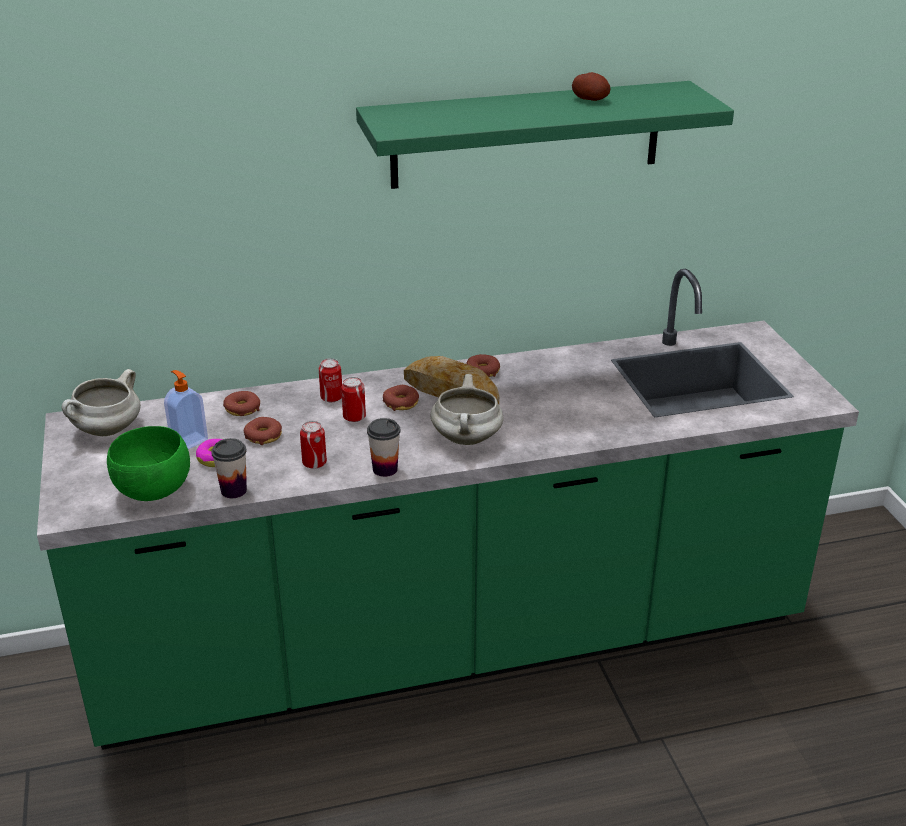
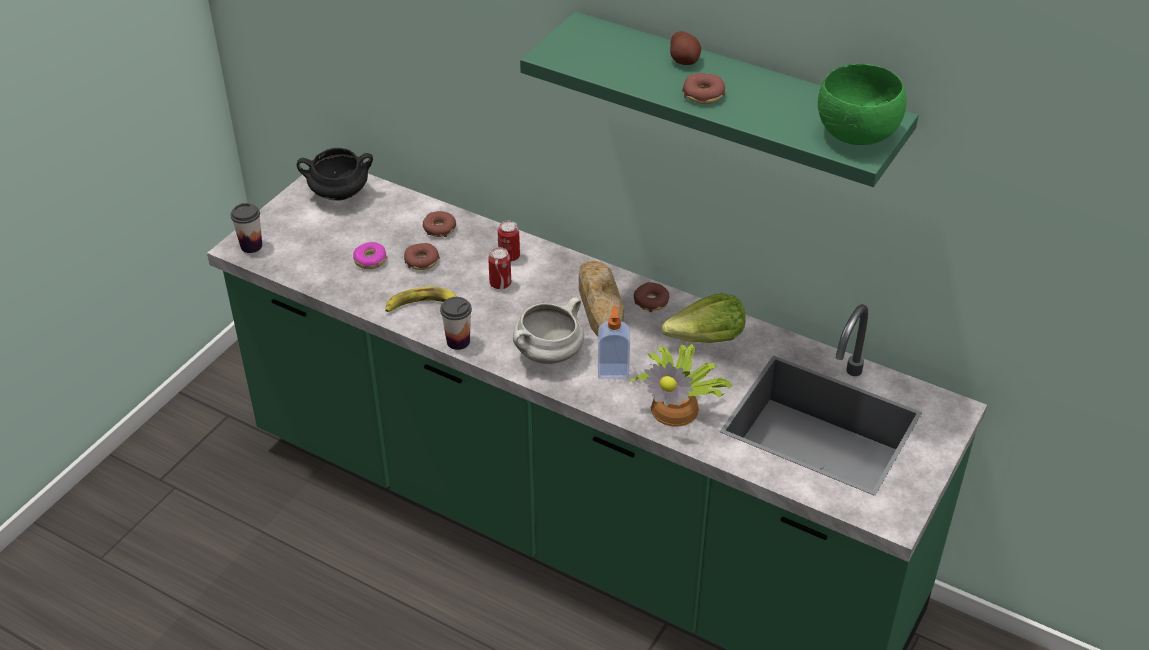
camera: 45 degrees right, 10 degrees up
(107, 431) = (338, 195): white cooking pot -> black cooking pot
(154, 492) = (302, 263): green bowl -> green bowl (856, 136)
(188, 441) = (372, 235): soap dispenser -> soap dispenser (613, 370)
(233, 490) = (346, 294): cup -> cup (251, 246)
(314, 463) = (422, 305): can -> banana
(401, 403) = (549, 292): donut -> donut (703, 94)
(556, 372) = (707, 339): none -> lettuce
(590, 99) = (772, 95): potato -> potato (684, 60)
(606, 419) = (677, 407): none -> potted plant

